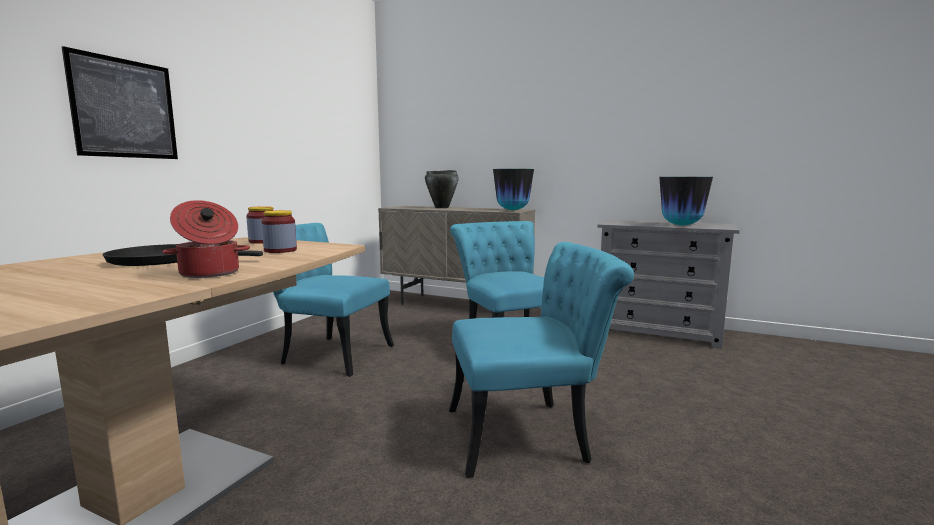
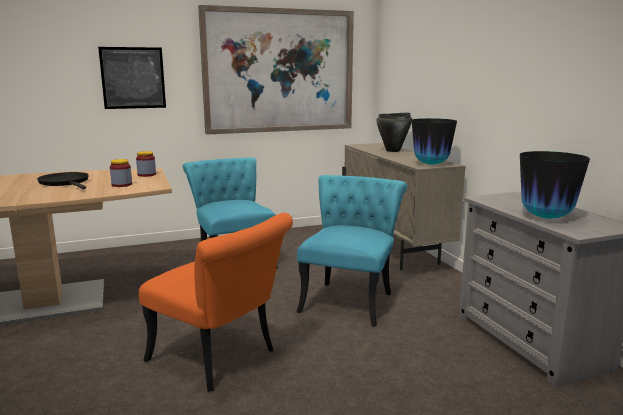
camera: 45 degrees right, 5 degrees up
(209, 273) = (42, 196): cooking pot -> none
(303, 124) = (279, 71): none -> picture
(531, 434) = (221, 359): turquoise chair -> orange chair

